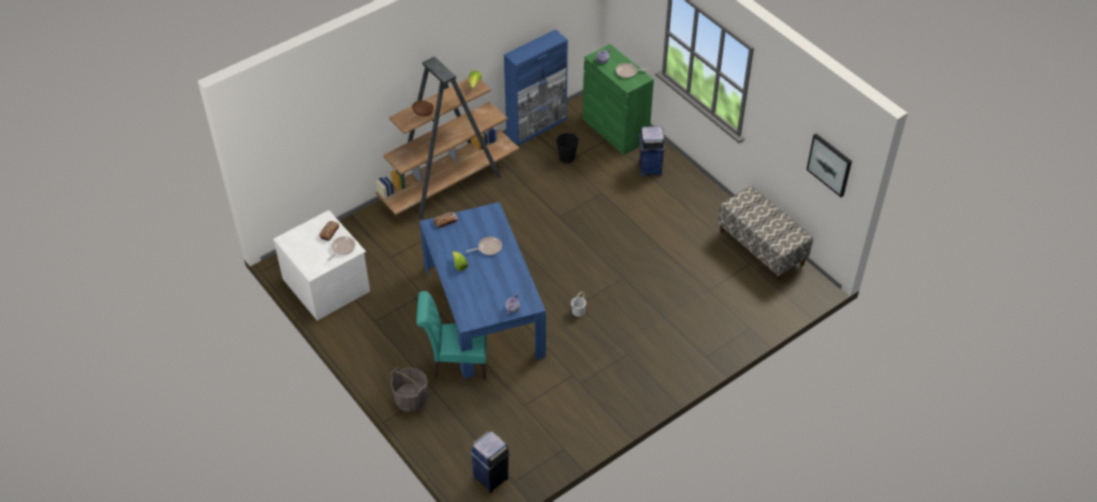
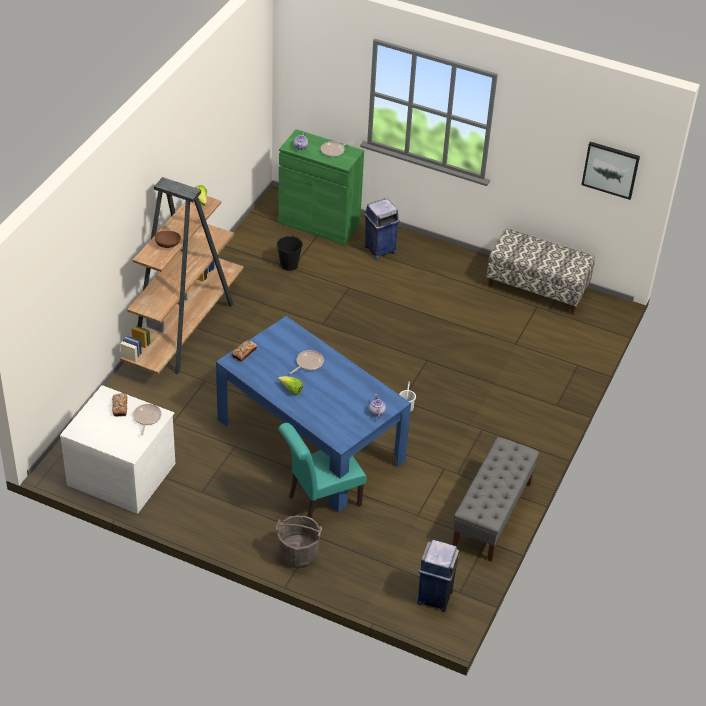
camera: 30 degrees left, 5 degrees down
(537, 127) = (237, 245): blue cabinet -> none
(584, 429) = (492, 515): none -> grey bench

